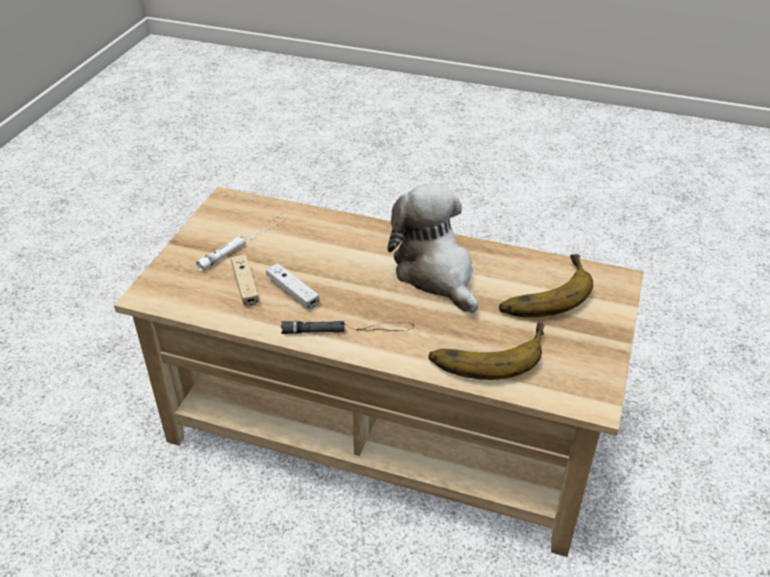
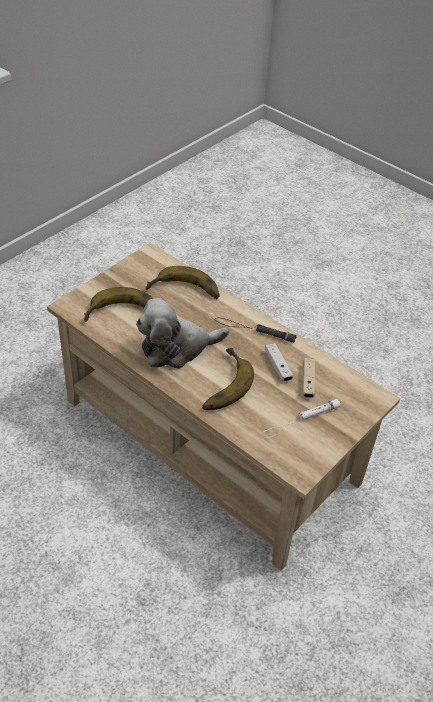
camera: 160 degrees left, 5 degrees up
(355, 251) = (221, 384): none -> banana
(436, 273) = (177, 348): plush toy -> plush toy turned 75 degrees clockwise

